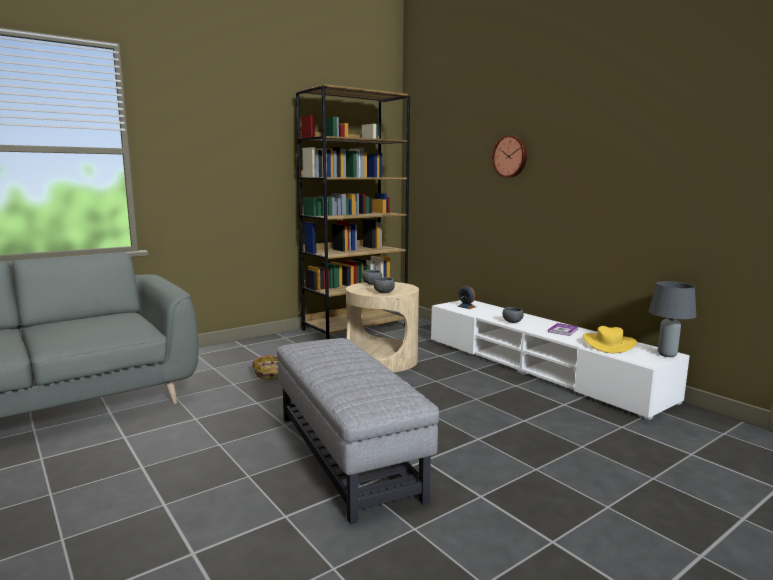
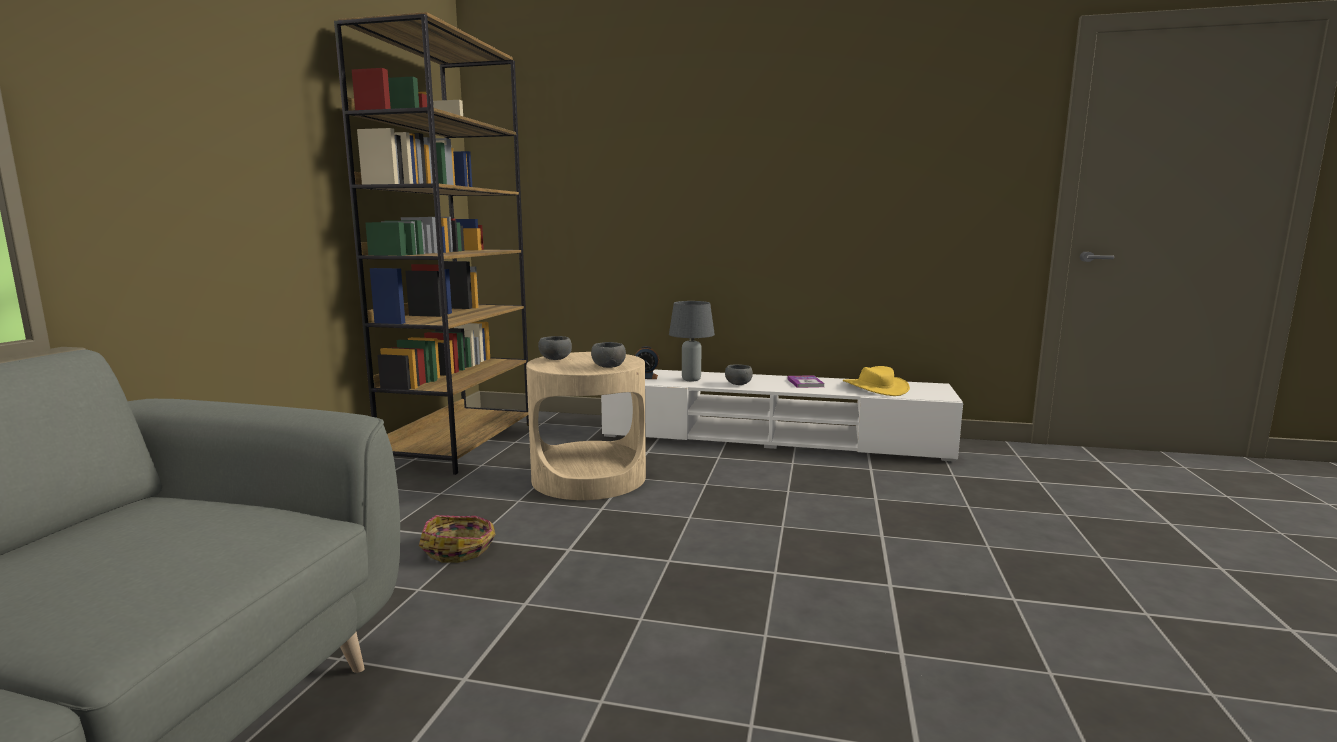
camera: 40 degrees left, 0 degrees up
(346, 454) = (802, 621): grey ottoman -> none
(510, 156) = (686, 162): wall clock -> none
(667, 355) = (937, 387): grey table lamp -> grey table lamp (691, 380)

